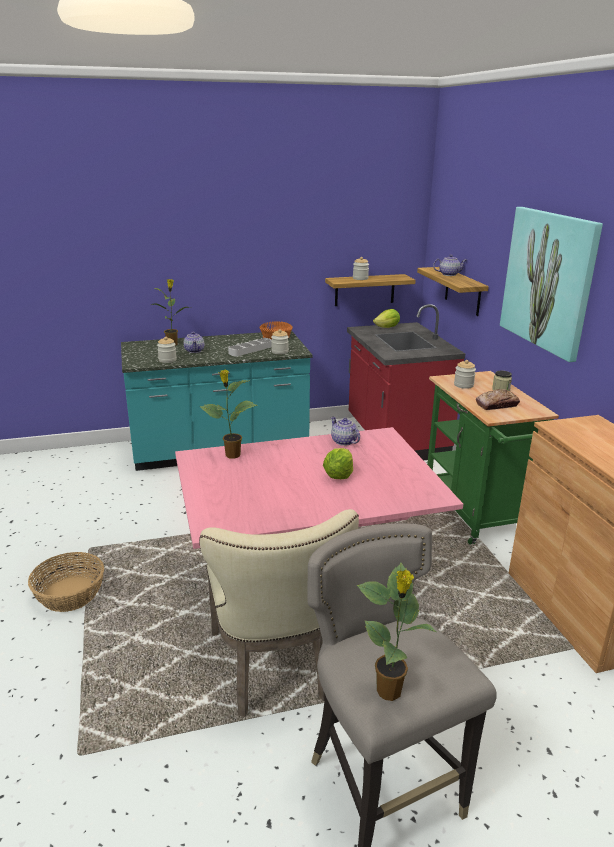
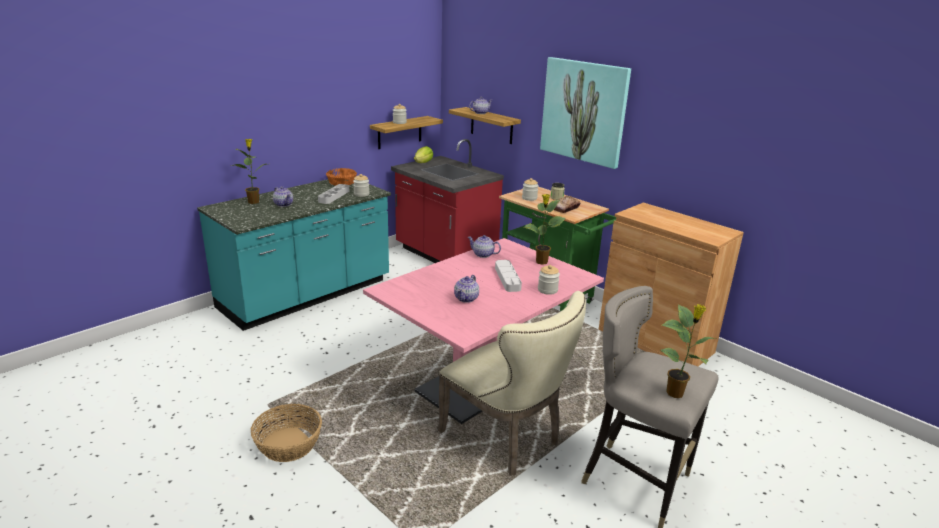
camera: 30 degrees left, 0 degrees up
(167, 360) = (269, 216): jar -> jar (547, 290)
(232, 455) = (413, 282): potted plant -> potted plant (541, 262)
(264, 487) = (466, 298): none -> teapot
(338, 475) = (507, 278): lettuce -> grey tray

